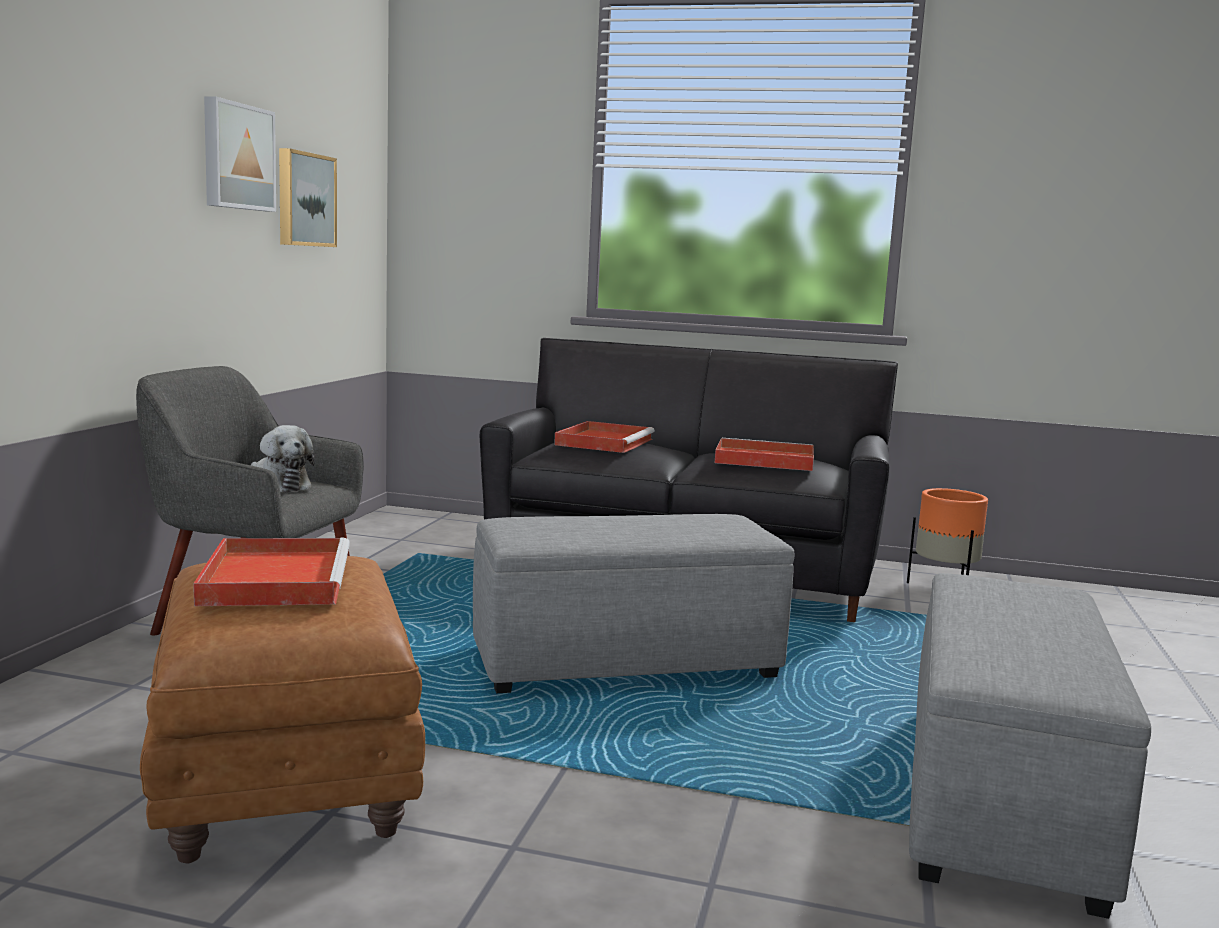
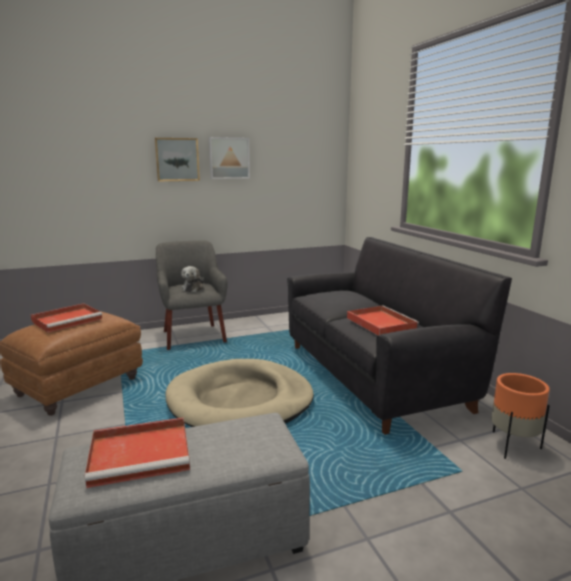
camera: 55 degrees right, 5 degrees up
(304, 199) = (276, 171): picture -> picture (177, 159)
(604, 441) = (344, 295): red tray -> red tray (142, 454)
(627, 664) = (240, 401): grey ottoman -> beige dog bed

